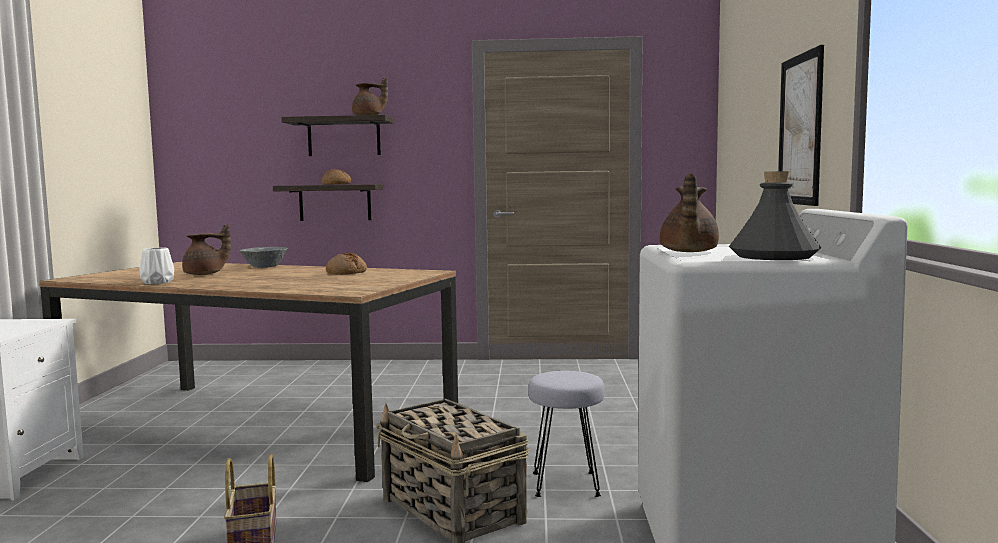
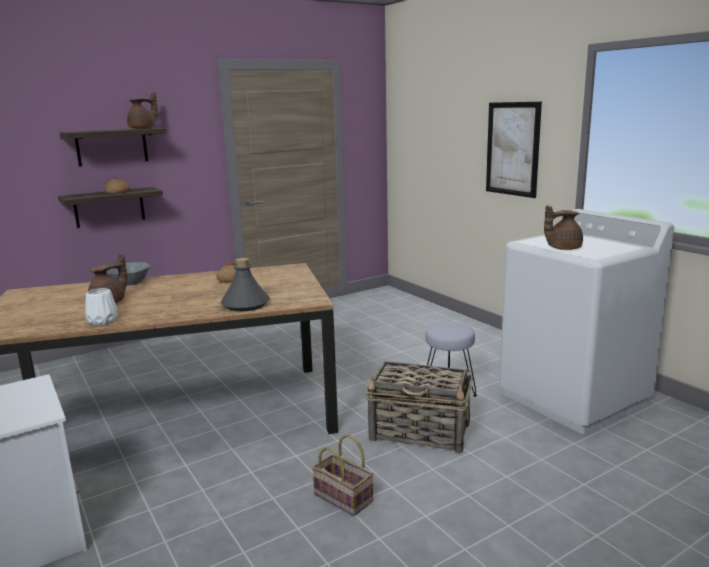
camera: 35 degrees left, 10 degrees up
(687, 252) = (562, 248): brown teapot -> brown teapot turned 90 degrees clockwise
(774, 256) = (614, 248): grey bottle -> grey bottle (246, 305)

